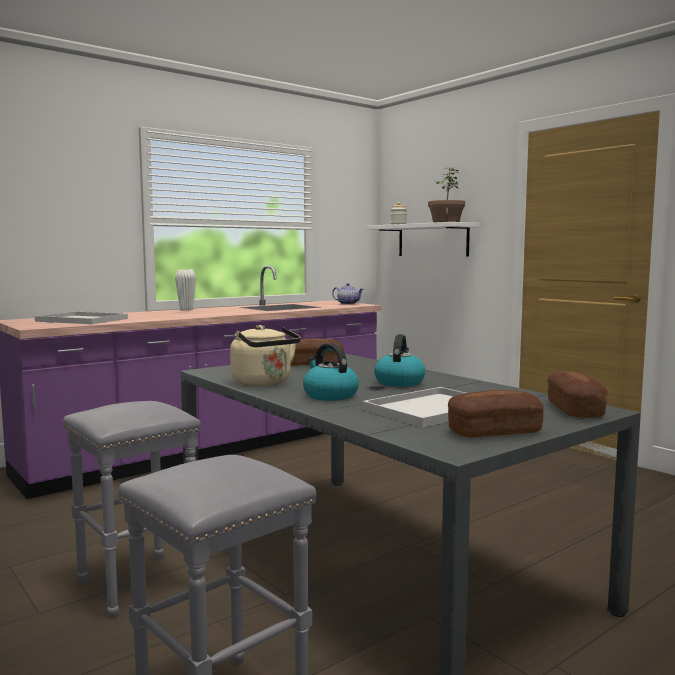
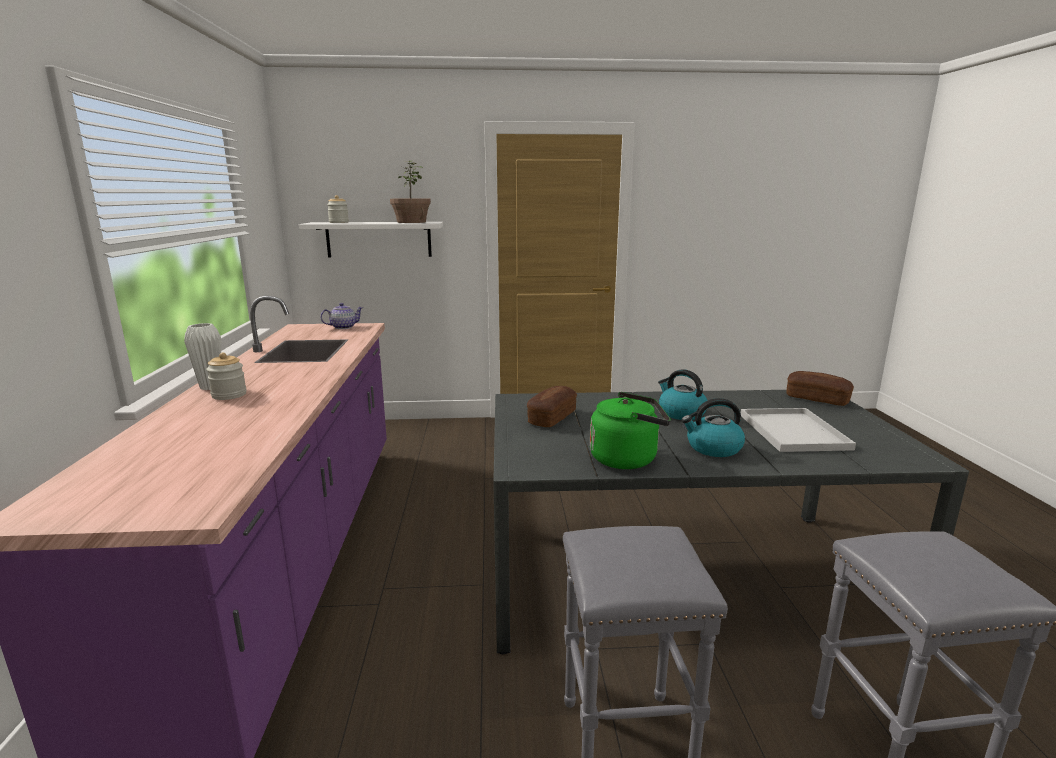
camera: 55 degrees left, 10 degrees up
(80, 320) = (175, 463): white tray -> none
(178, 312) = (229, 395): none -> jar
(264, 383) = (627, 458): beige kettle -> green kettle
(494, 432) = (876, 435): bread -> none

